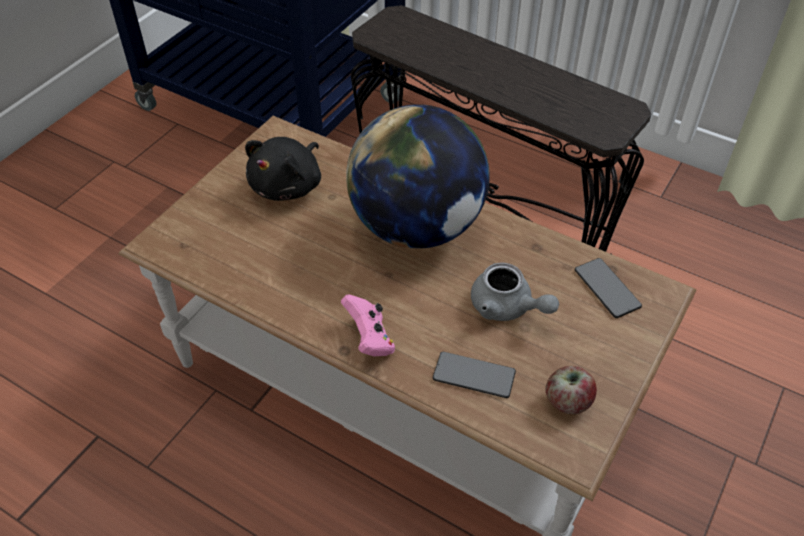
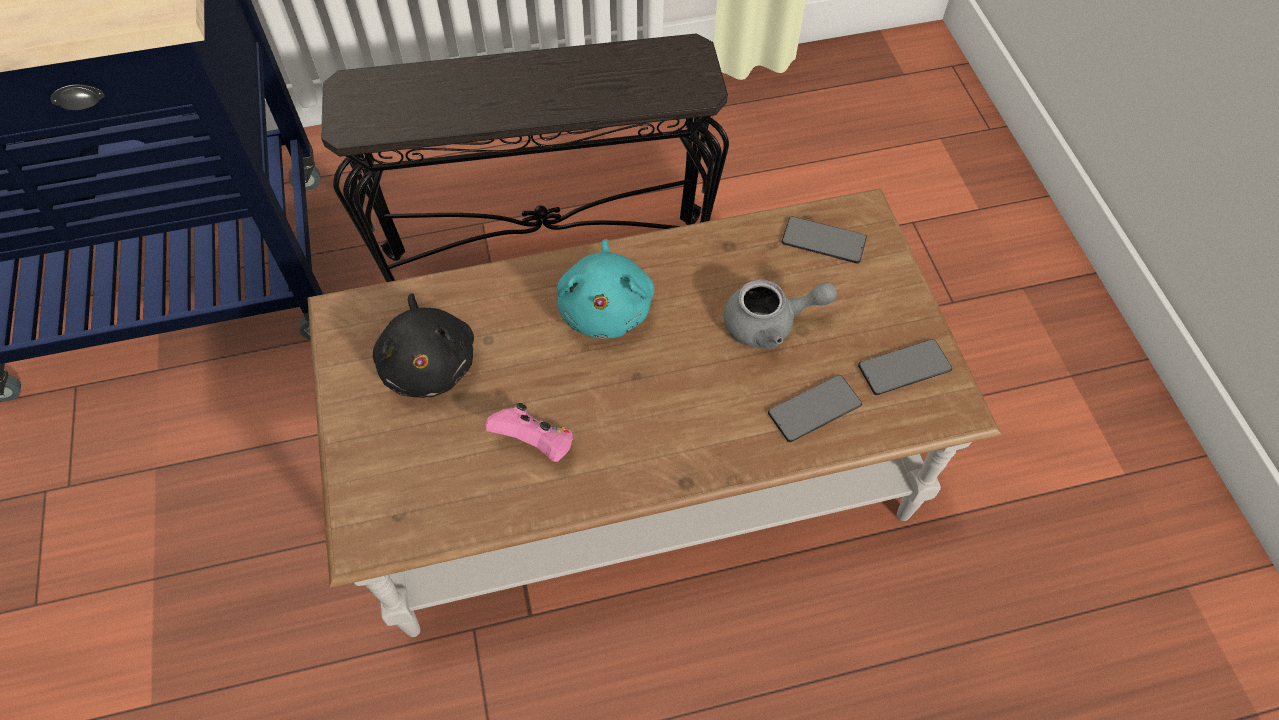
camera: 45 degrees left, 10 degrees up
(370, 339) = (695, 452): pink game controller -> pink game controller (535, 443)
(417, 227) = (606, 307): globe -> turquoise plush toy
(567, 401) = (904, 368): apple -> phone

